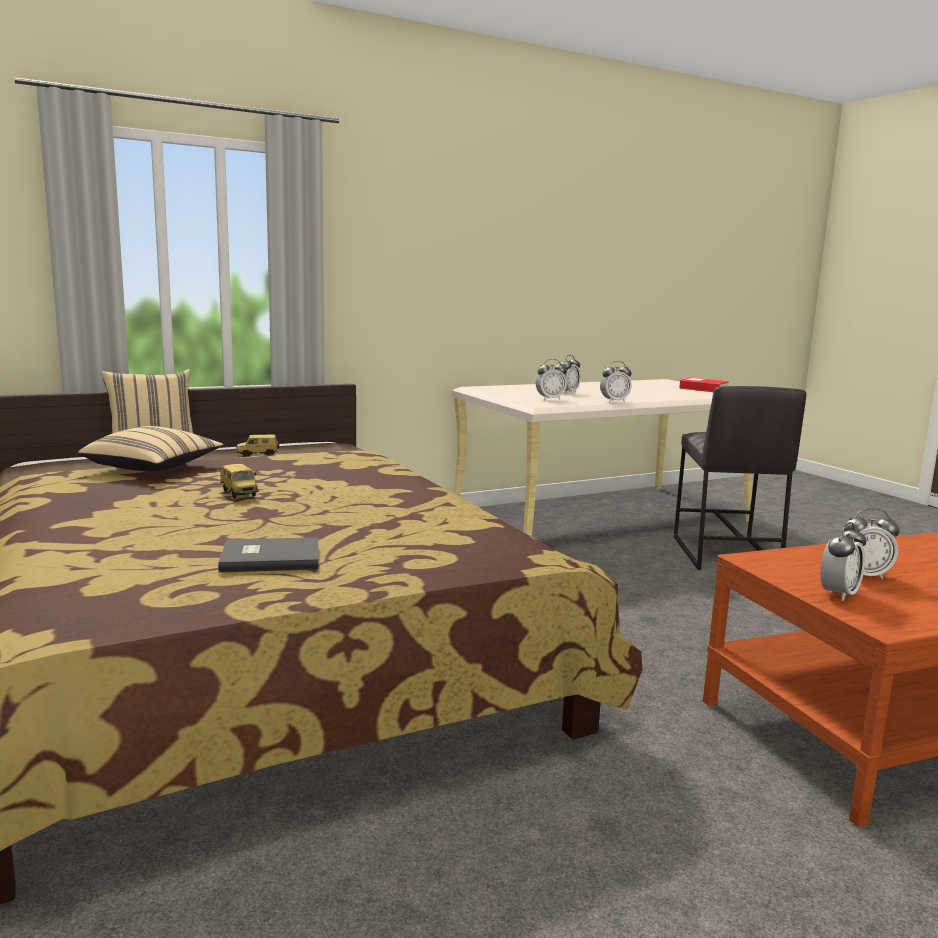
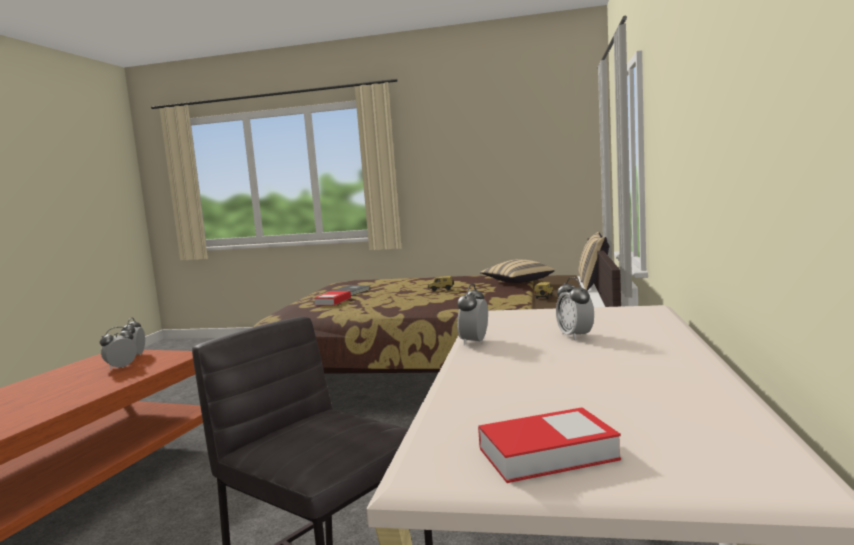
camera: 130 degrees right, 5 degrees down
(391, 543) = (333, 302): none -> book
(550, 399) = (523, 321): alarm clock -> none

